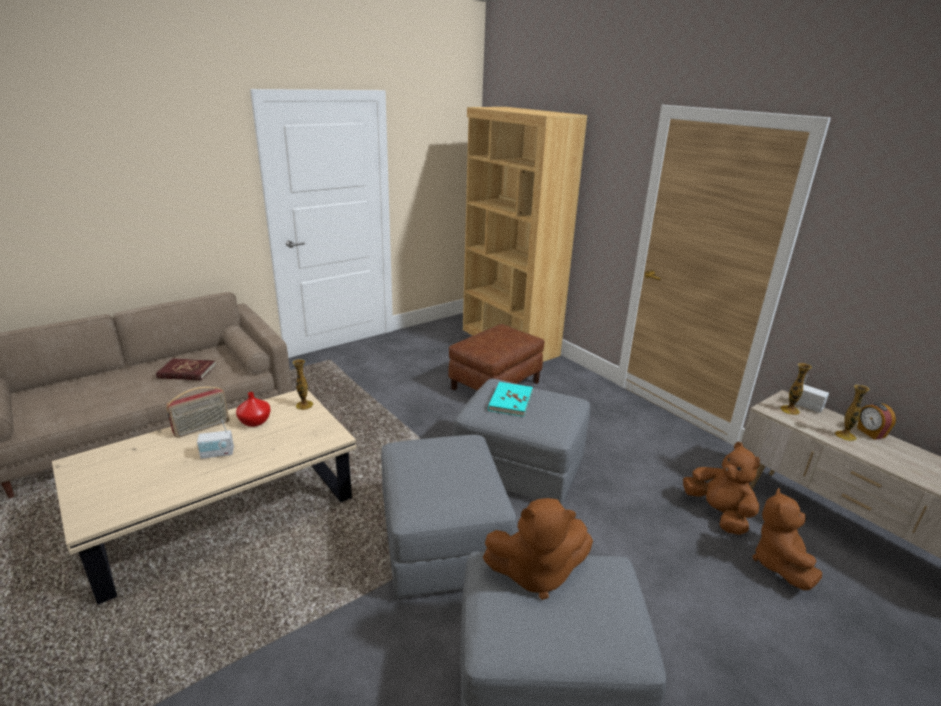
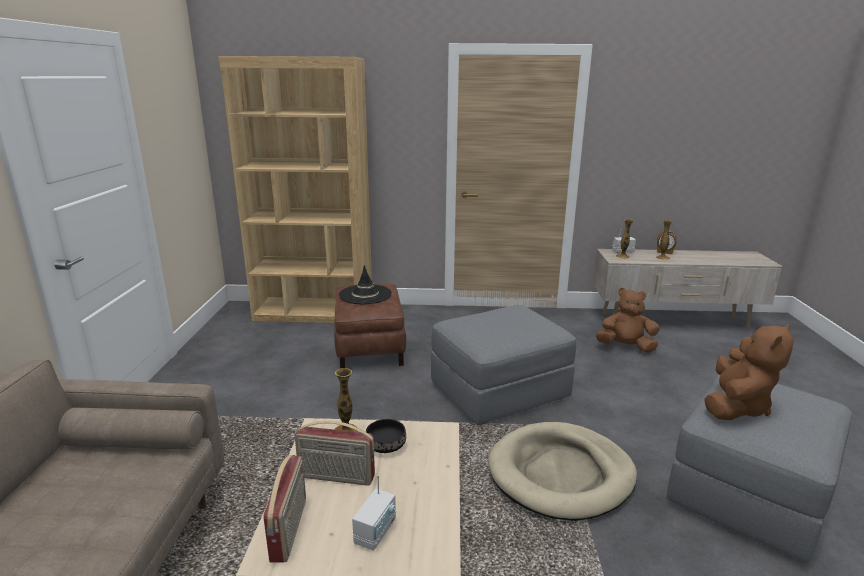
camera: 50 degrees left, 5 degrees down
(187, 372) = (74, 508): red book -> none
(255, 422) = (336, 478): red vase -> radio
(301, 424) = (385, 445): none -> black bowl
(443, 542) = (561, 474): grey ottoman -> beige dog bed
(499, 337) = (365, 294): none -> black hat
(510, 401) = (491, 327): turquoise book -> none
(779, 564) = (685, 354): brown plush toy -> none

